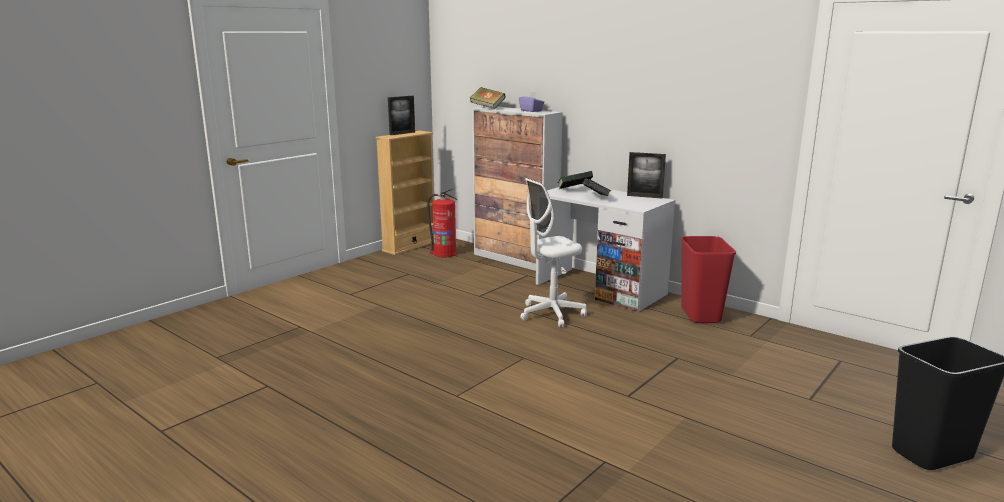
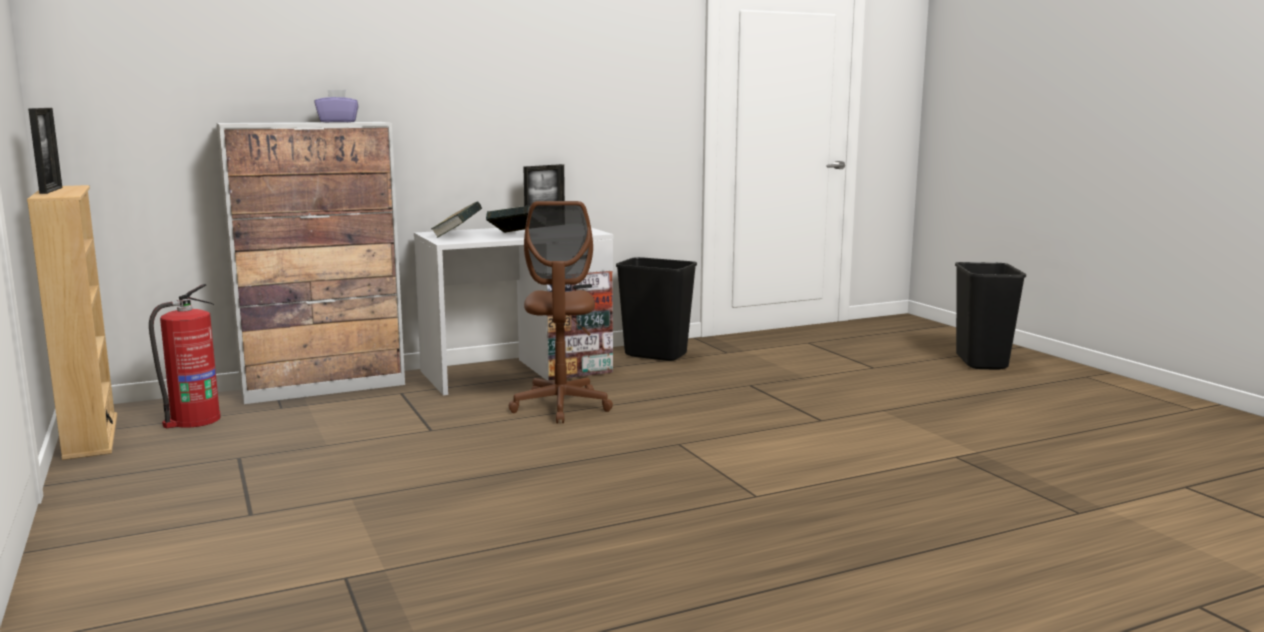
camera: 65 degrees left, 5 degrees down
(487, 108) = (243, 123): book -> none
(551, 314) = (561, 407): white office chair -> brown office chair
(701, 315) = (656, 355): red trash can -> black trash can

